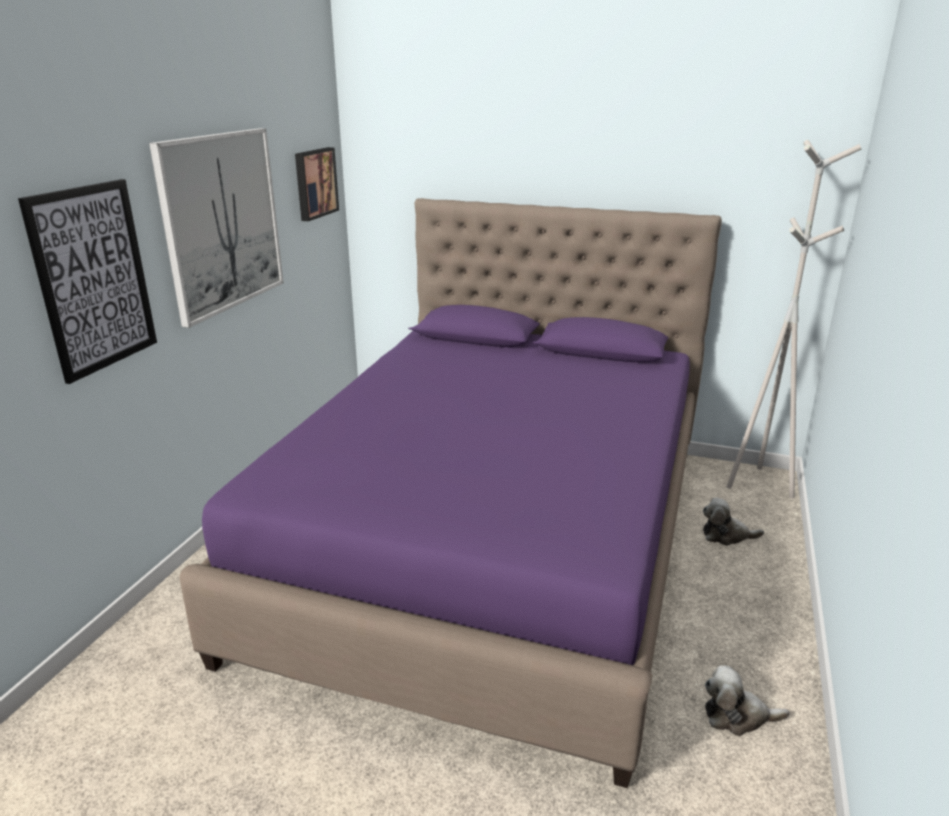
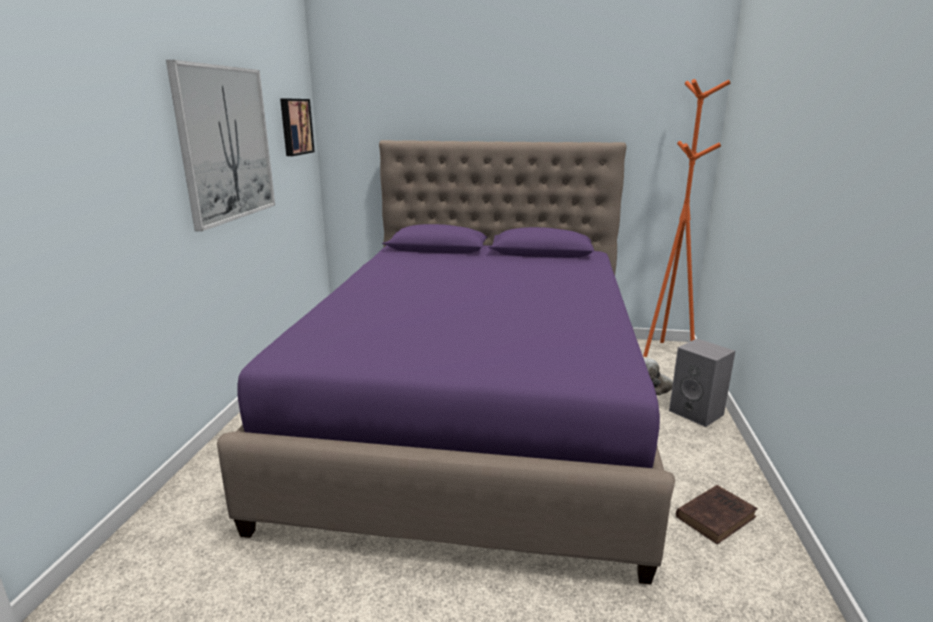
camera: 10 degrees left, 5 degrees down
(94, 279) = (119, 173): picture -> none
(737, 716) = (716, 516): plush toy -> brown book
(760, 484) = (667, 352): grey clothes rack -> orange clothes rack
(767, 575) = (697, 413): none -> grey speaker

